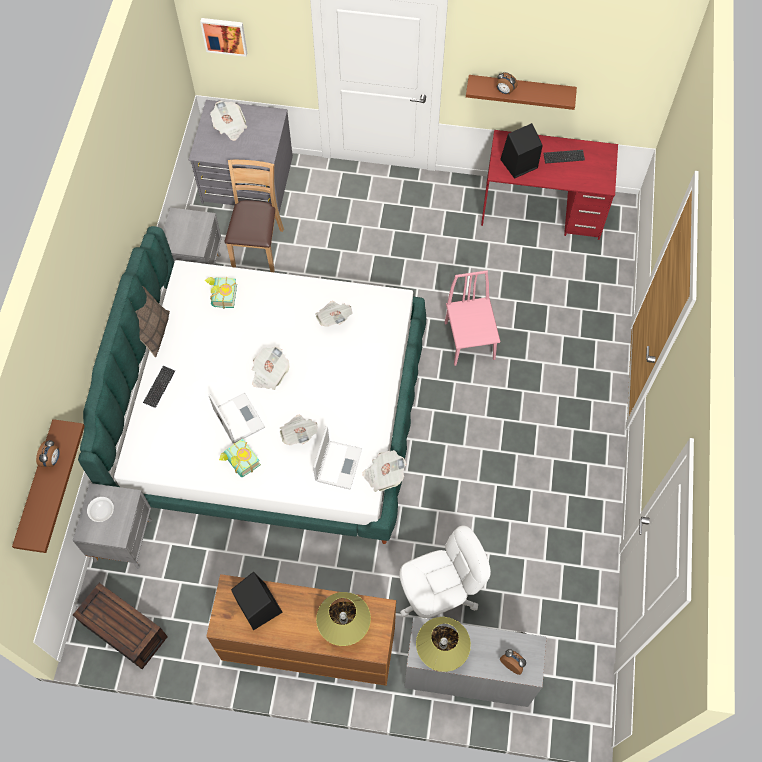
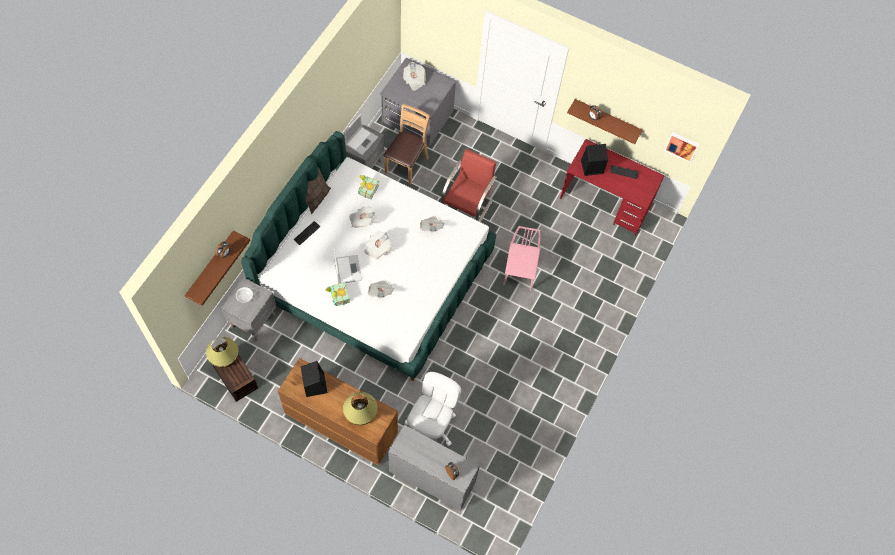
camera: 15 degrees right, 0 degrees up
(224, 35) = (427, 23): picture -> picture (682, 146)
(338, 464) = (397, 318): laptop -> laptop (361, 140)
(362, 275) = (467, 206): none -> red chair
(384, 475) = (422, 335): newspaper -> newspaper (361, 220)
(438, 599) = (431, 426): white office chair -> white office chair turned 60 degrees counterclockwise
(441, 650) = (412, 449): table lamp -> table lamp (224, 358)

